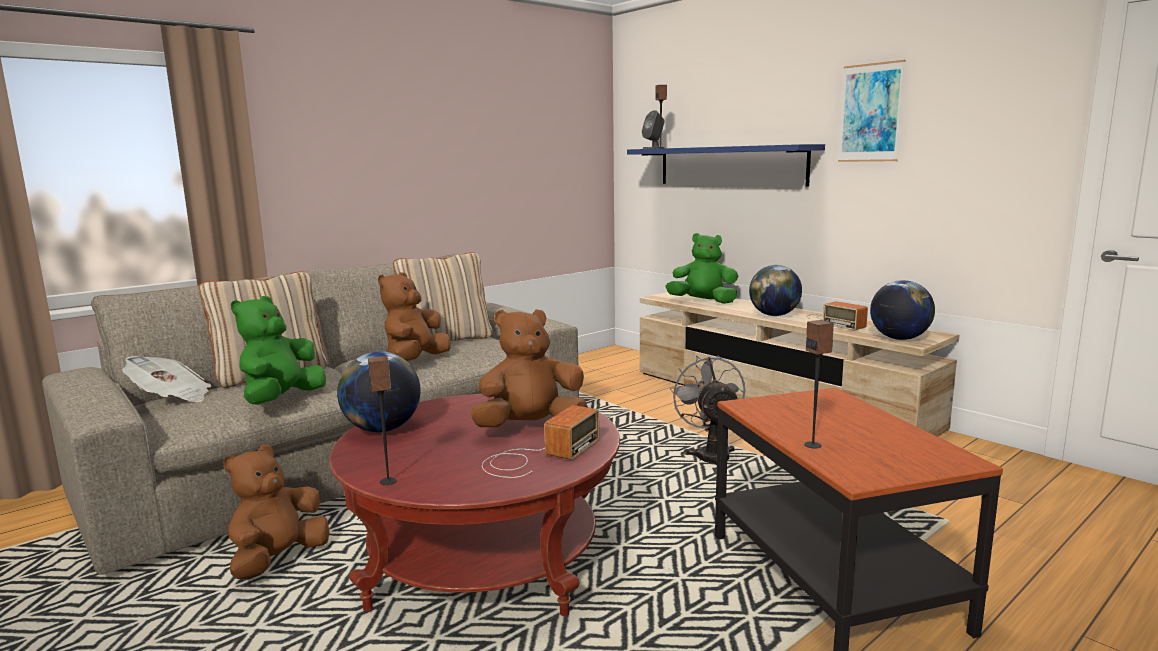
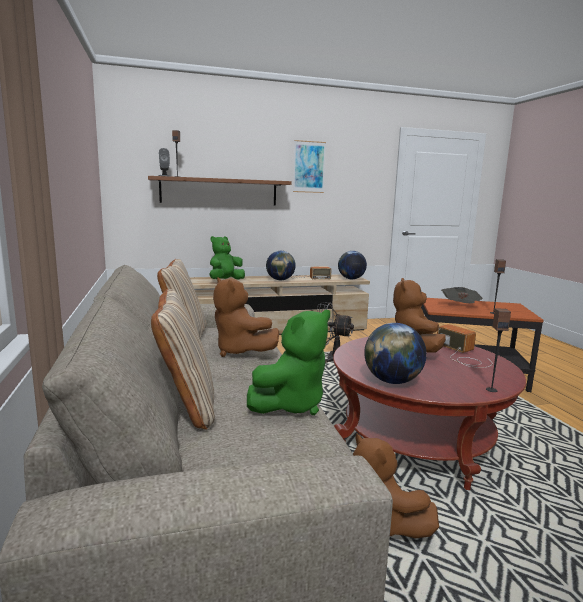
camera: 65 degrees left, 0 degrees up
(172, 398) = (220, 457): newspaper -> newspaper (461, 306)
(281, 400) = (291, 404): green plush toy -> green plush toy turned 90 degrees counterclockwise
(730, 166) = (219, 191): blue shelf -> brown shelf

